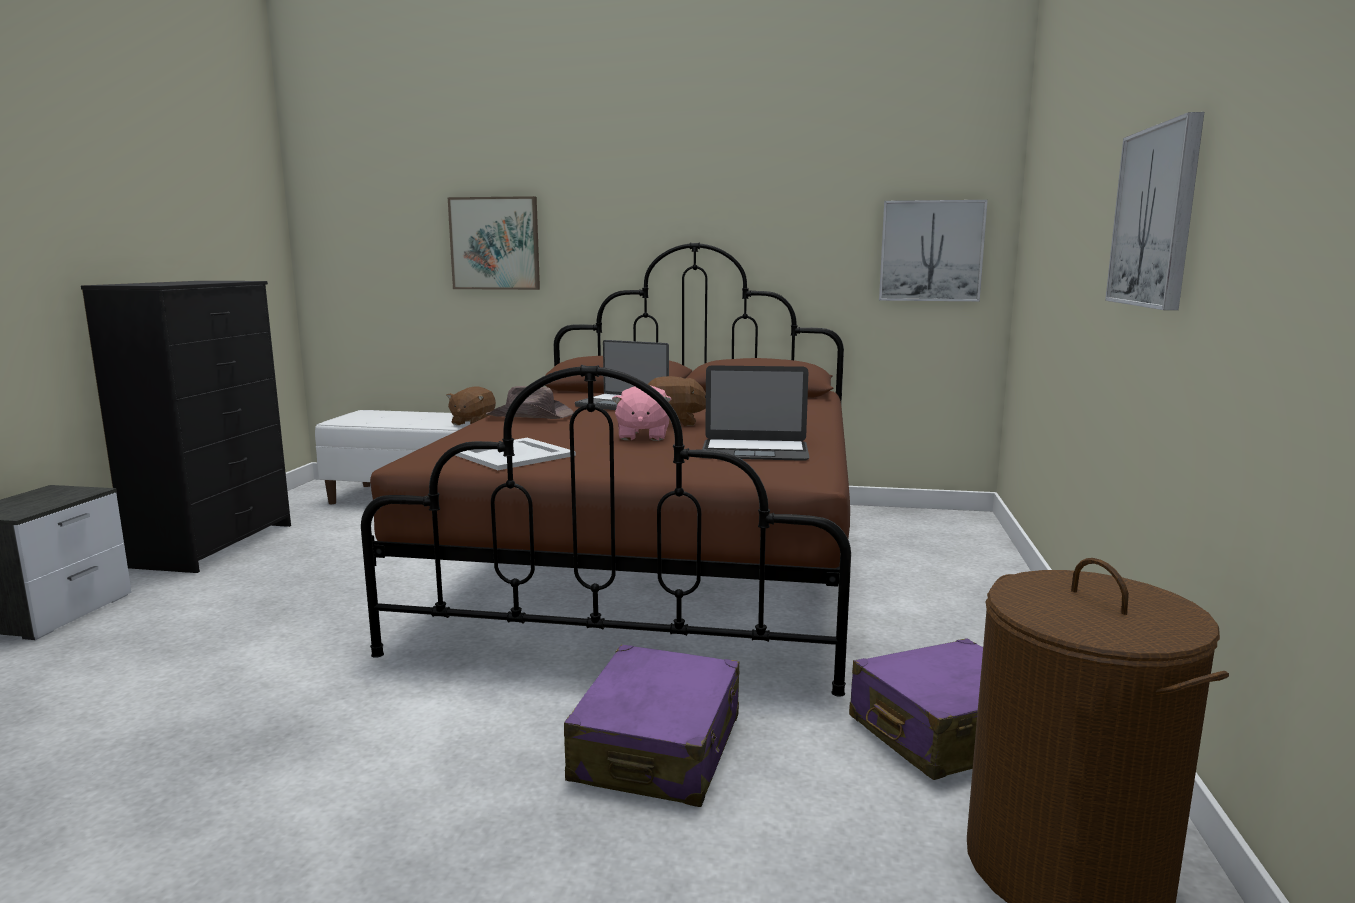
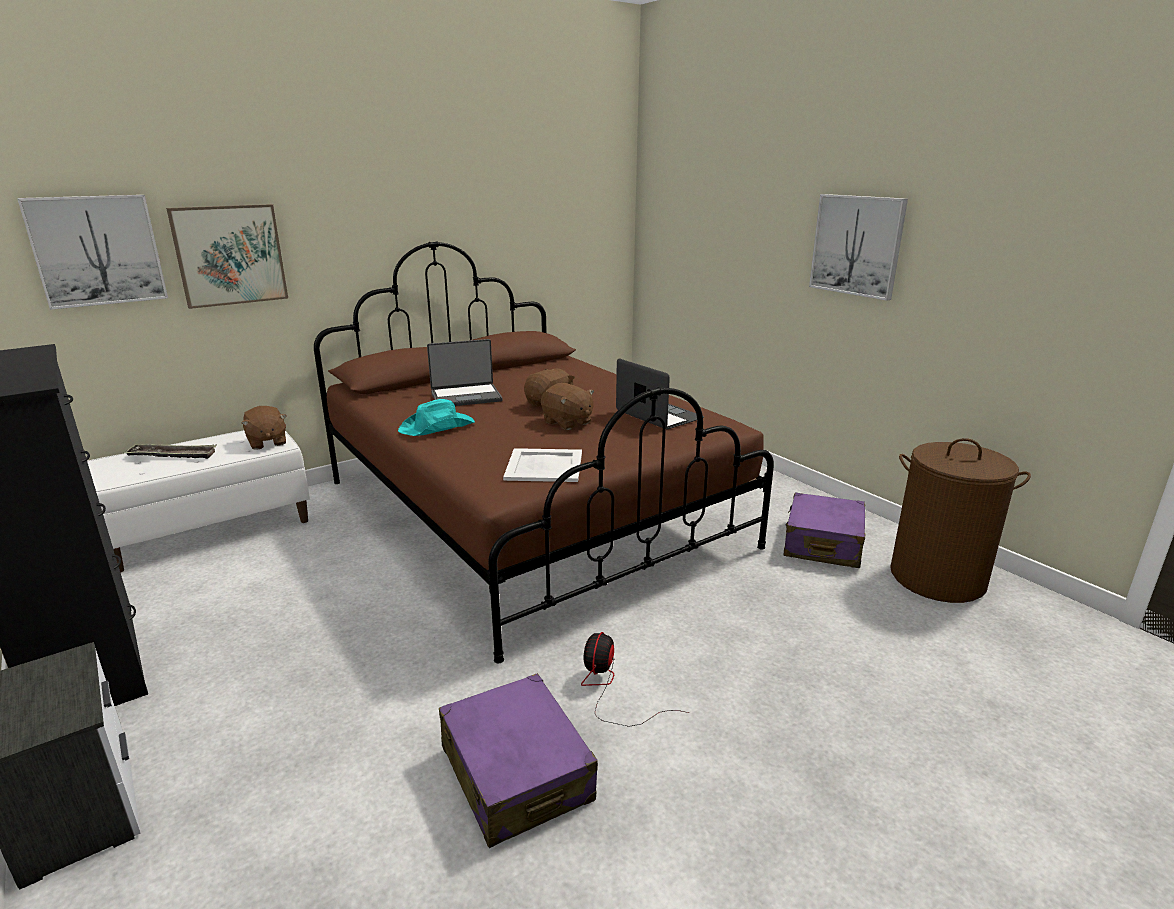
camera: 45 degrees left, 10 degrees up
(399, 726) = (610, 689): none -> fan
(404, 417) = (172, 455): none -> tray
(531, 416) = (438, 427): brown hat -> turquoise hat
(642, 436) = (567, 422): pink plush toy -> brown plush toy
(658, 748) = (746, 618): purple suitcase -> purple suitcase (516, 773)
(755, 450) = (659, 415): laptop -> laptop turned 90 degrees counterclockwise
(931, 251) = (589, 236): picture -> picture (97, 250)

